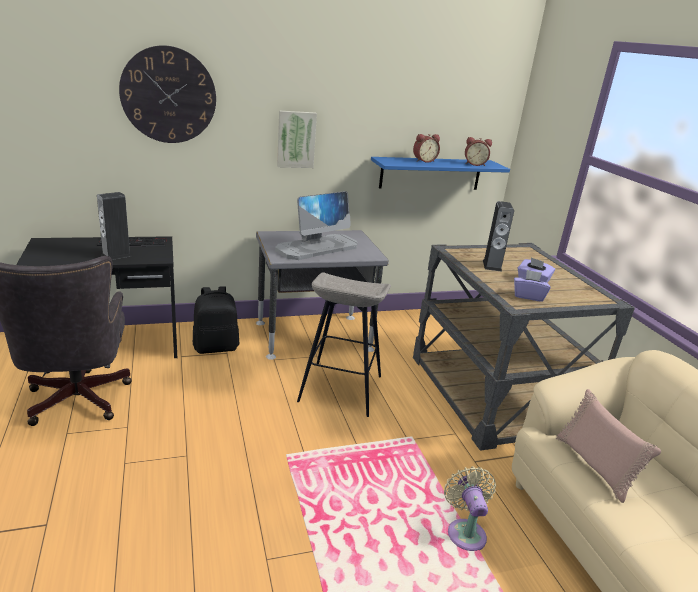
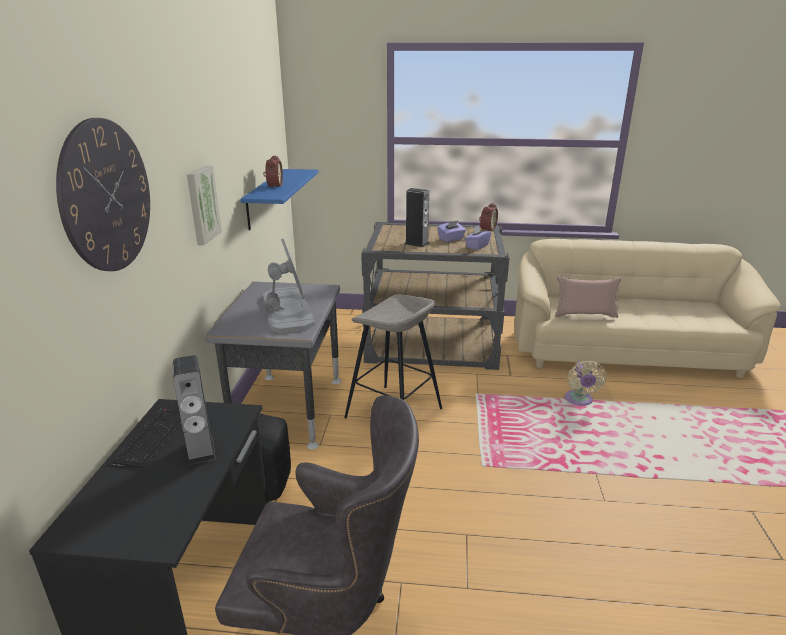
camera: 65 degrees left, 0 degrees up
(465, 531) = (579, 400): beige fan -> beige fan turned 105 degrees counterclockwise
(474, 164) = (297, 175): alarm clock -> alarm clock (486, 229)

